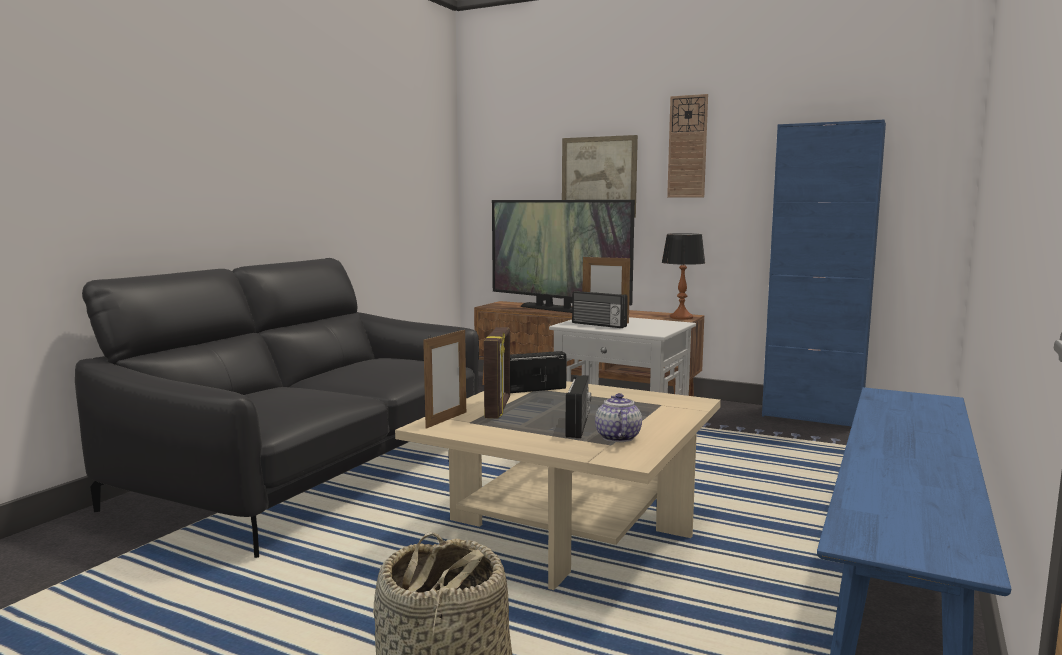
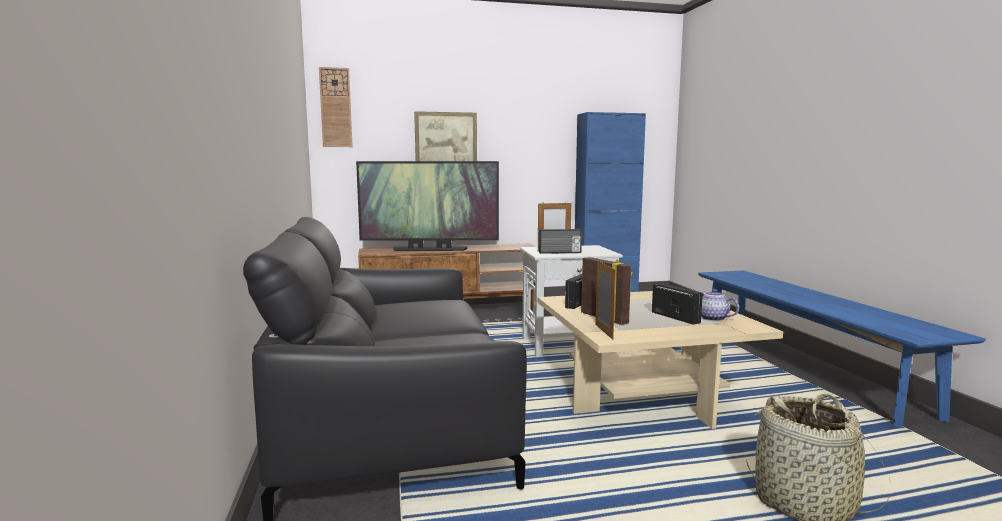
camera: 40 degrees left, 0 degrees up
(681, 317) = (525, 246): table lamp -> none
(687, 147) = (513, 123): wall clock -> wall clock (336, 107)

